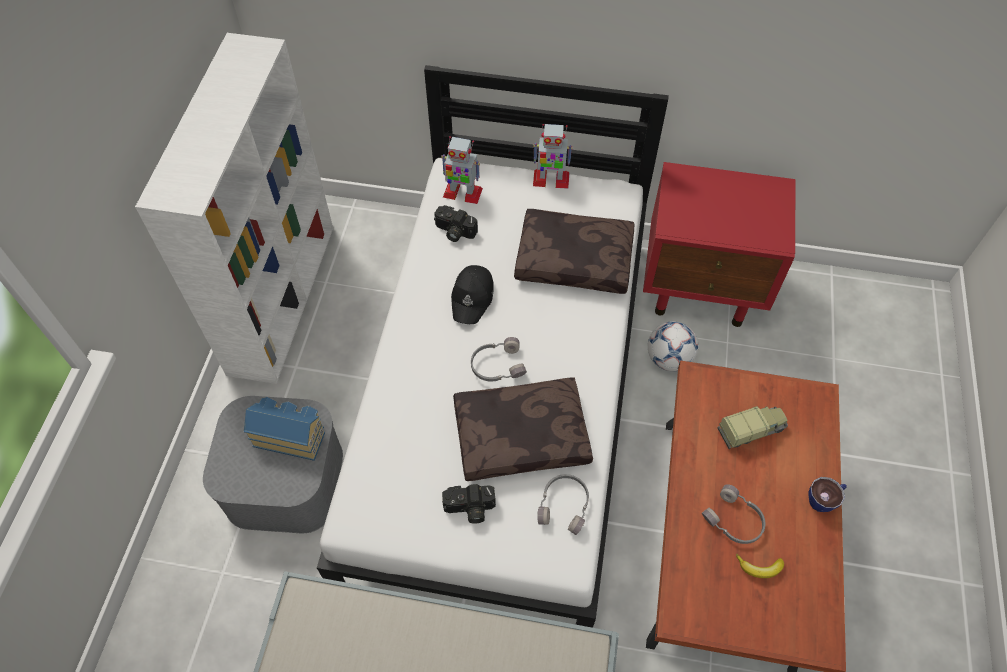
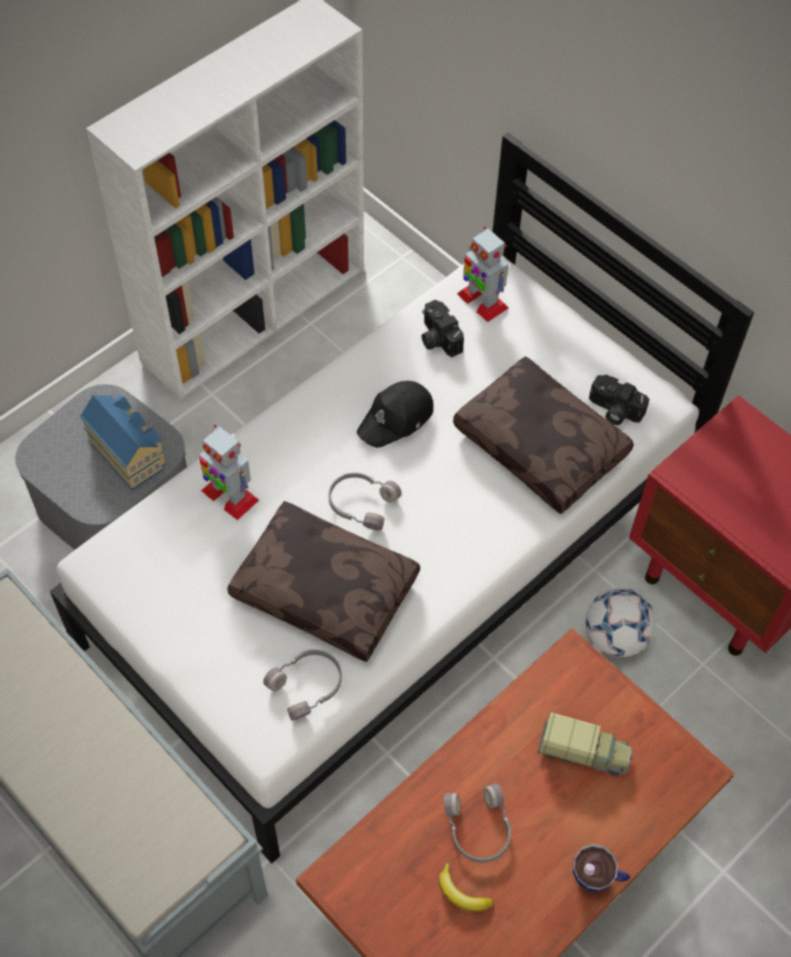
camera: 35 degrees right, 0 degrees up
(469, 509) = (213, 626): camera -> camera (613, 410)
(550, 179) = (593, 341): toy robot -> toy robot (229, 495)

